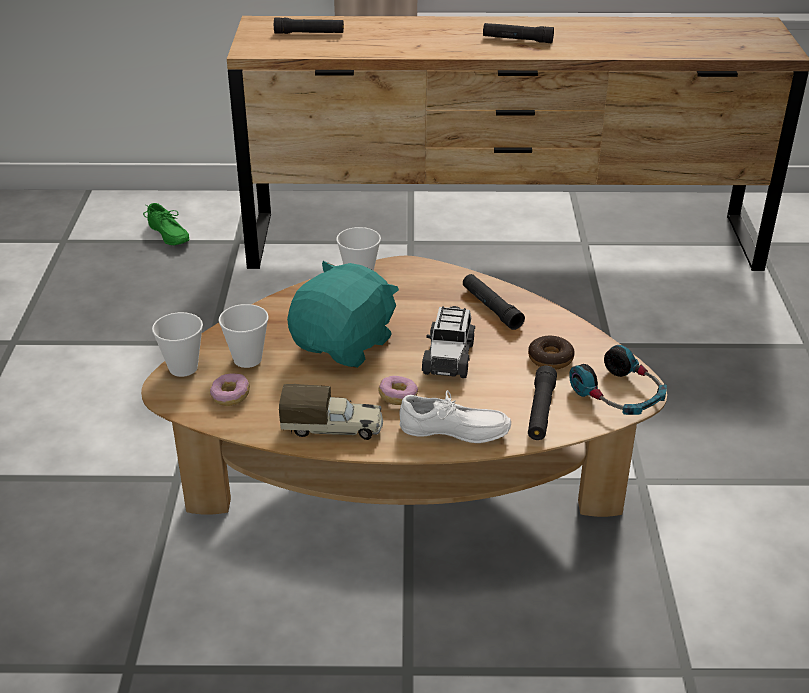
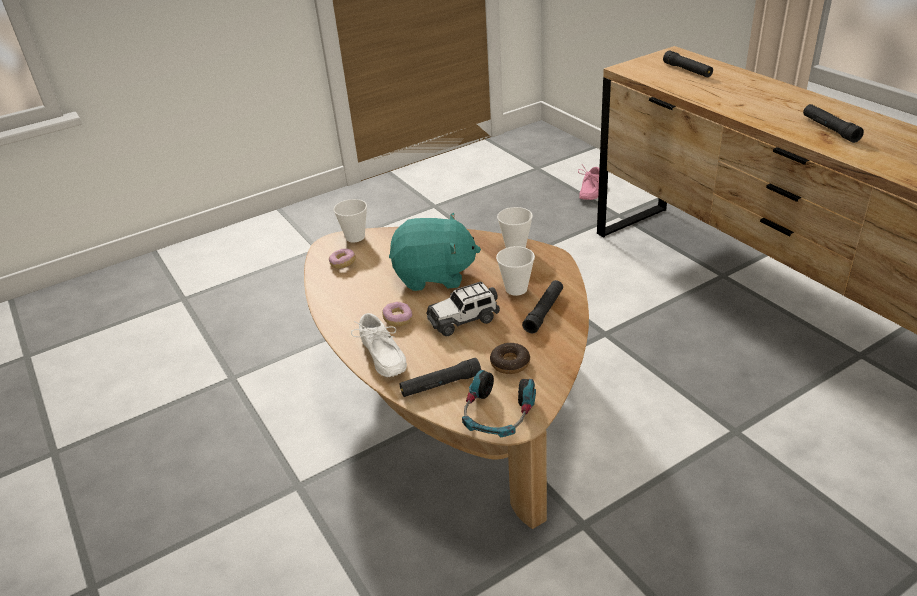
camera: 60 degrees right, 0 degrees up
(167, 235) = (589, 192): green shoe -> pink shoe
(247, 359) = (384, 252): cup -> cup (516, 289)
(333, 428) = (344, 310): toy truck -> none

